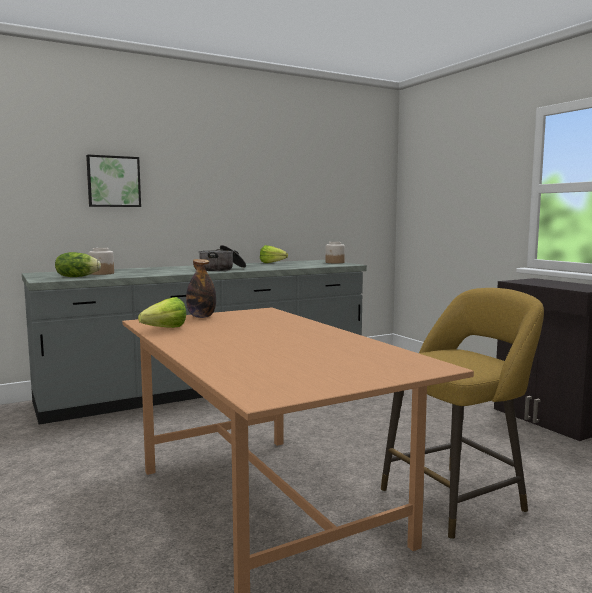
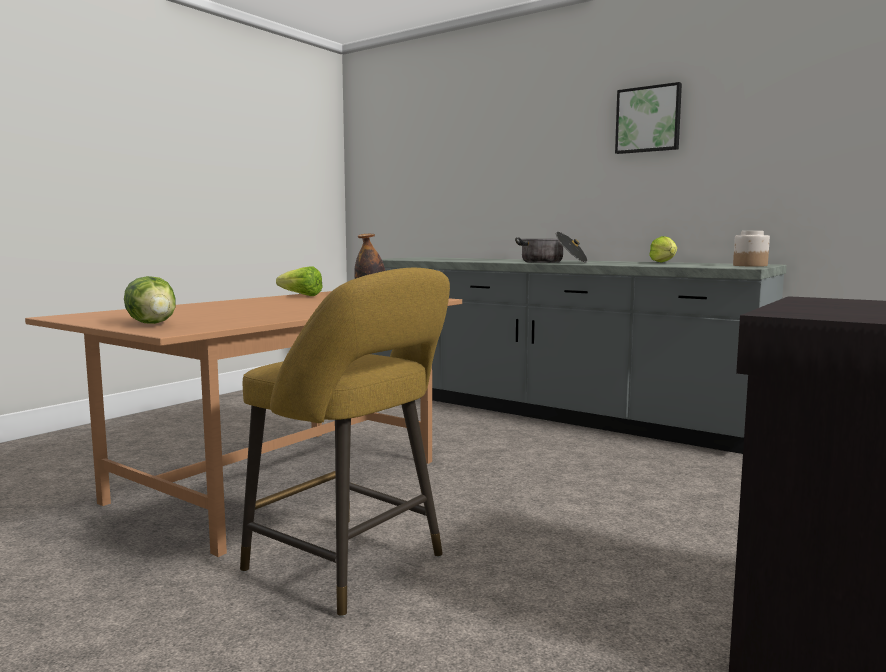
camera: 65 degrees right, 0 degrees up
(77, 277) = (411, 259): lettuce -> lettuce (153, 323)
(101, 273) = (446, 259): jar -> none
(113, 181) = (499, 163): picture -> picture (648, 119)

